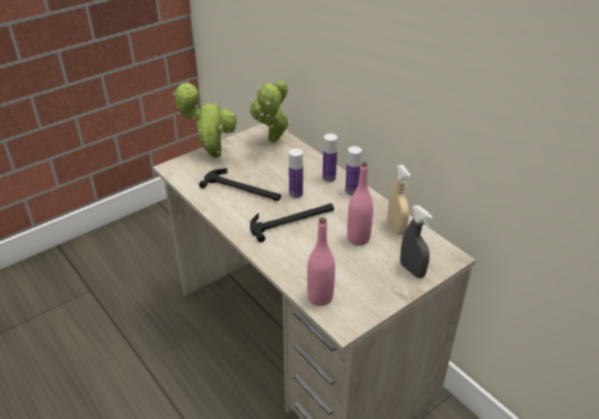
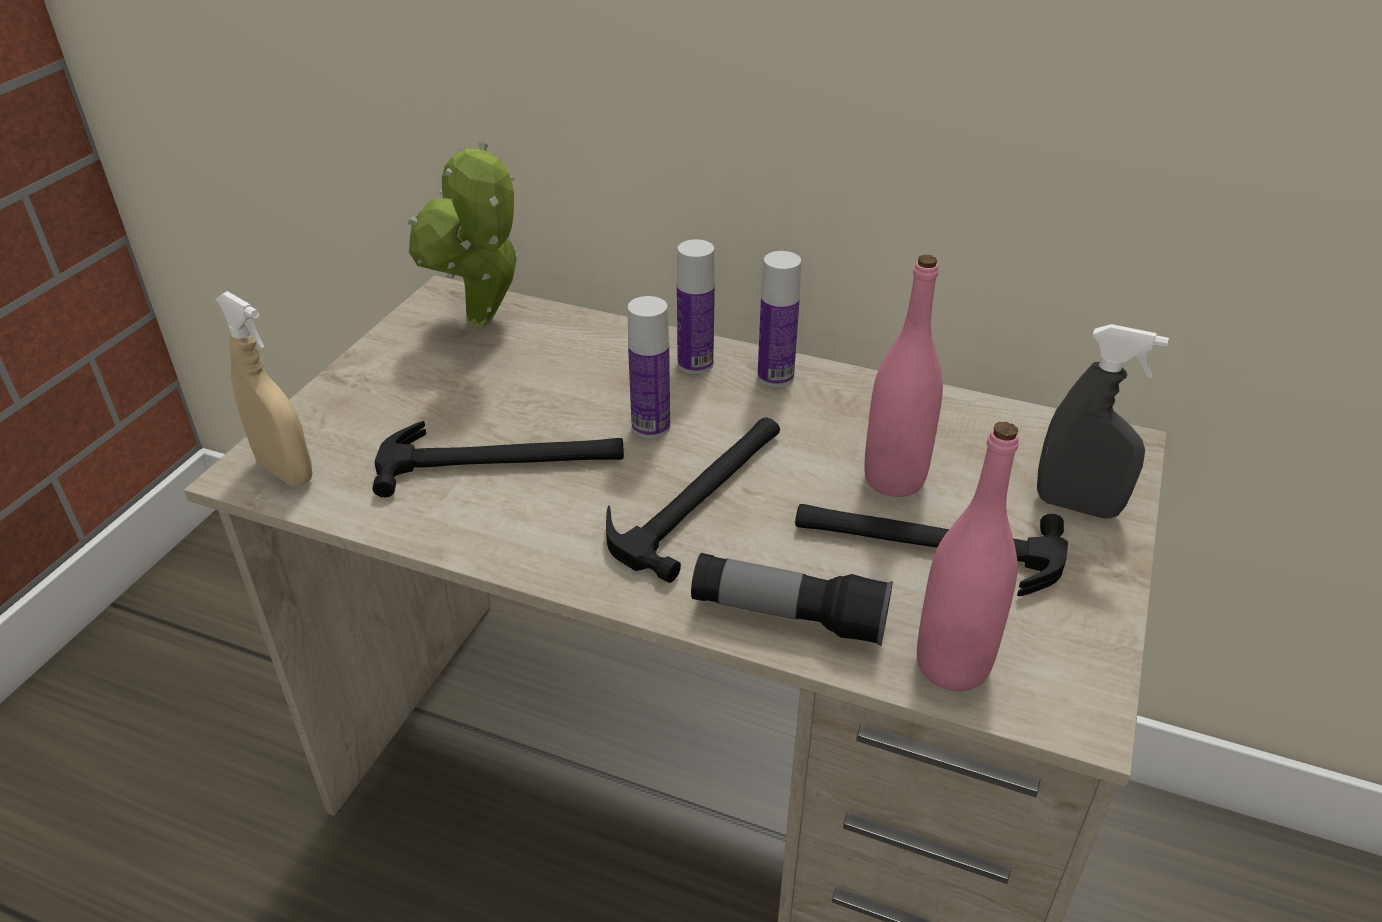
camera: 30 degrees left, 0 degrees up
(211, 155) = (343, 403): potted plant -> none
(285, 265) = (788, 616): none -> flashlight
(348, 262) = (926, 545): none -> hammer
(396, 227) = (947, 422): beige spray bottle -> beige spray bottle (285, 471)

